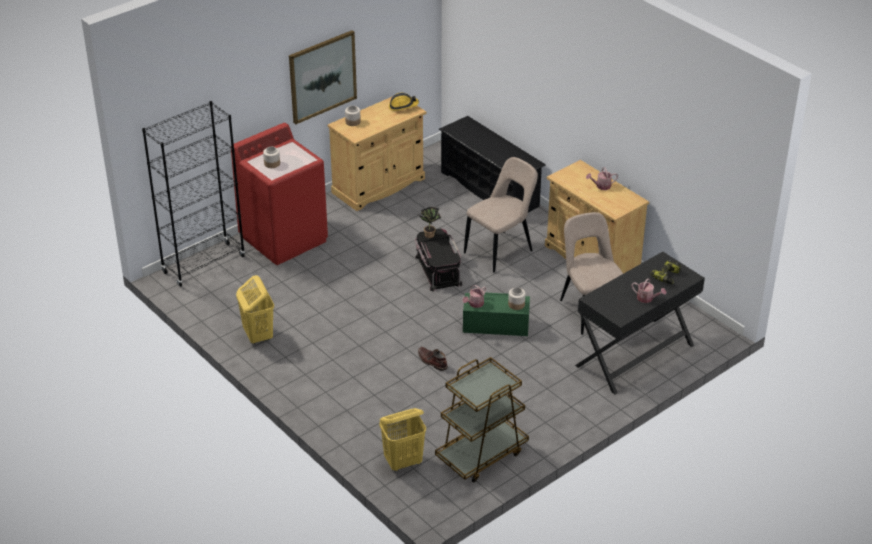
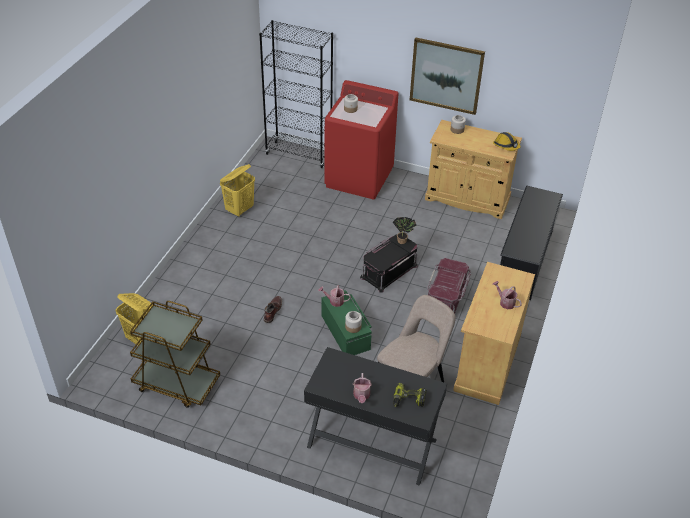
camera: 60 degrees right, 5 degrees up
(501, 250) = (446, 299): beige chair -> red storage box

